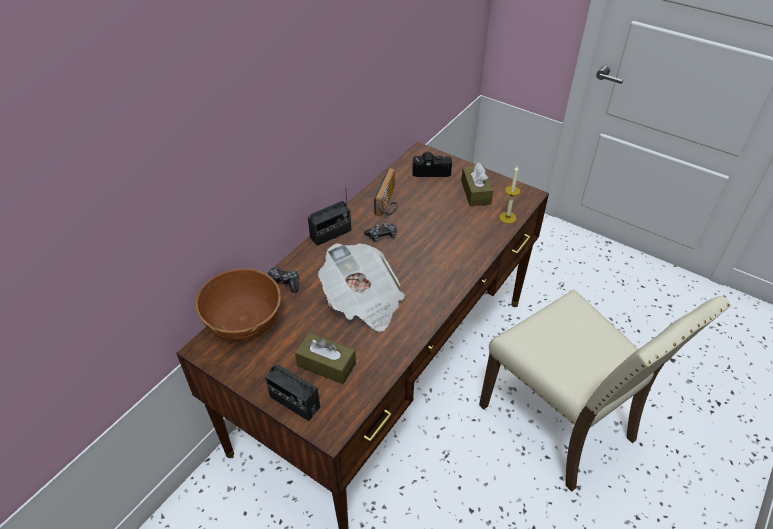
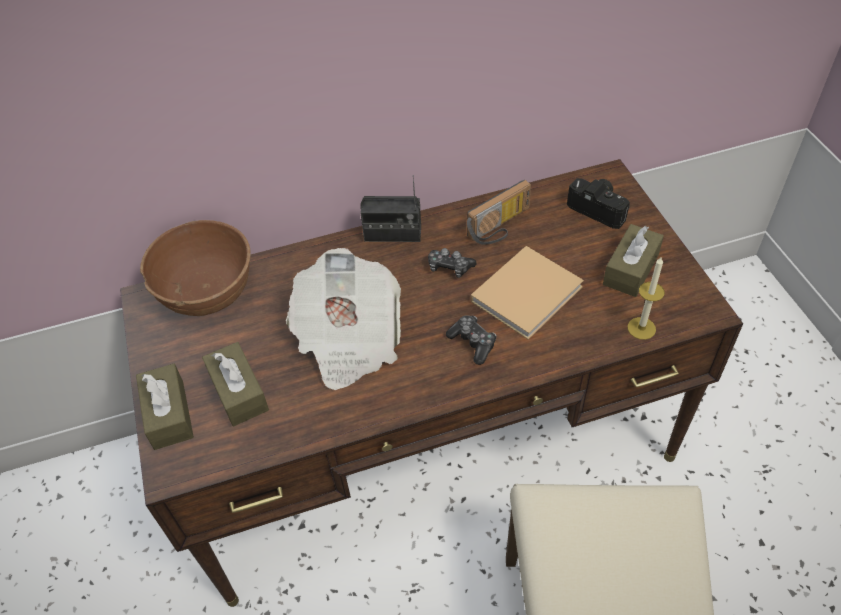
camera: 40 degrees right, 5 degrees up
(283, 283) = (287, 268): game controller -> game controller (473, 343)
(294, 402) = (169, 414): radio -> brown tissue box
(437, 228) = (528, 292): none -> beige book

